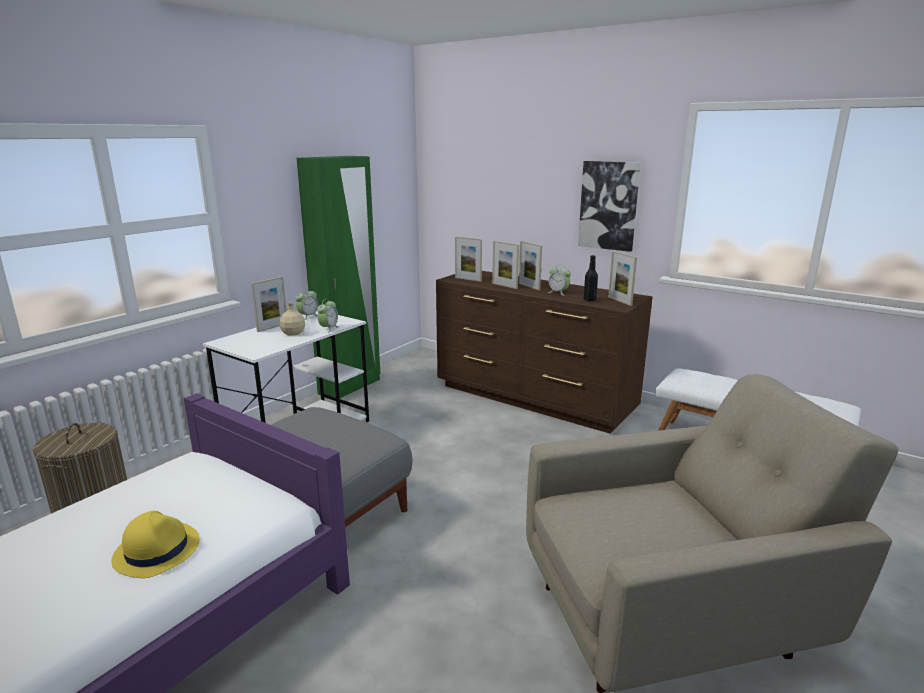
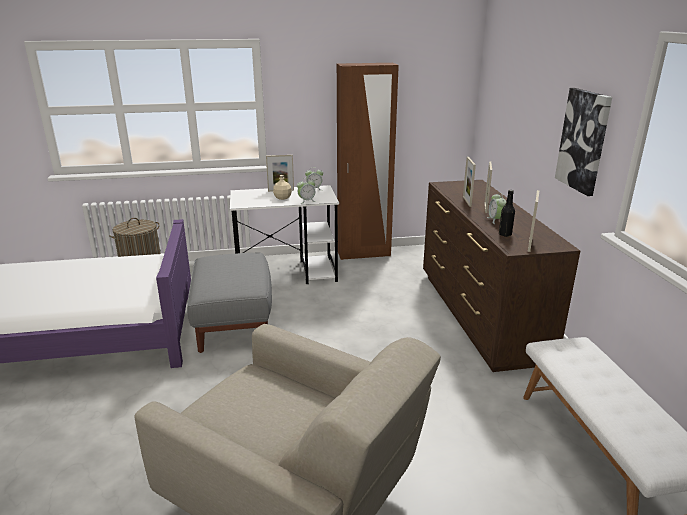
camera: 45 degrees right, 5 degrees up
(157, 550) = (81, 292): yellow hat -> none
(350, 387) = (364, 254): green wardrobe -> brown wardrobe
(468, 279) = (453, 188): picture frame -> none

